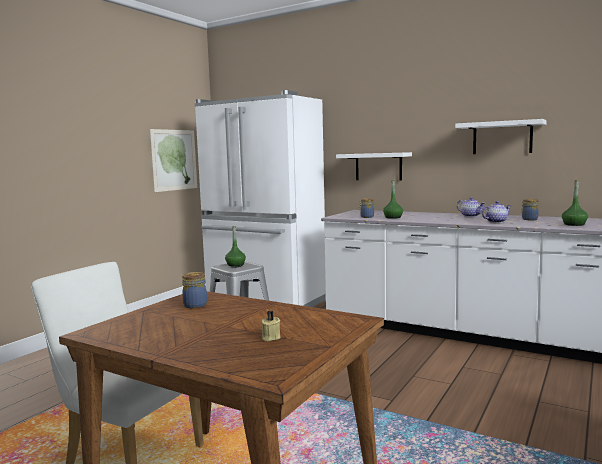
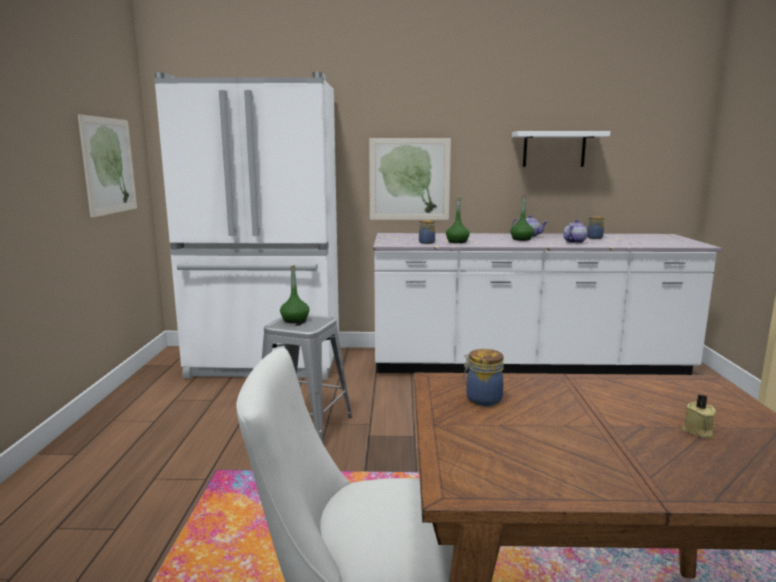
camera: 30 degrees left, 5 degrees up
(378, 166) = (409, 179): white shelf -> picture
(574, 224) = (648, 242): green bottle -> green bottle (521, 239)

